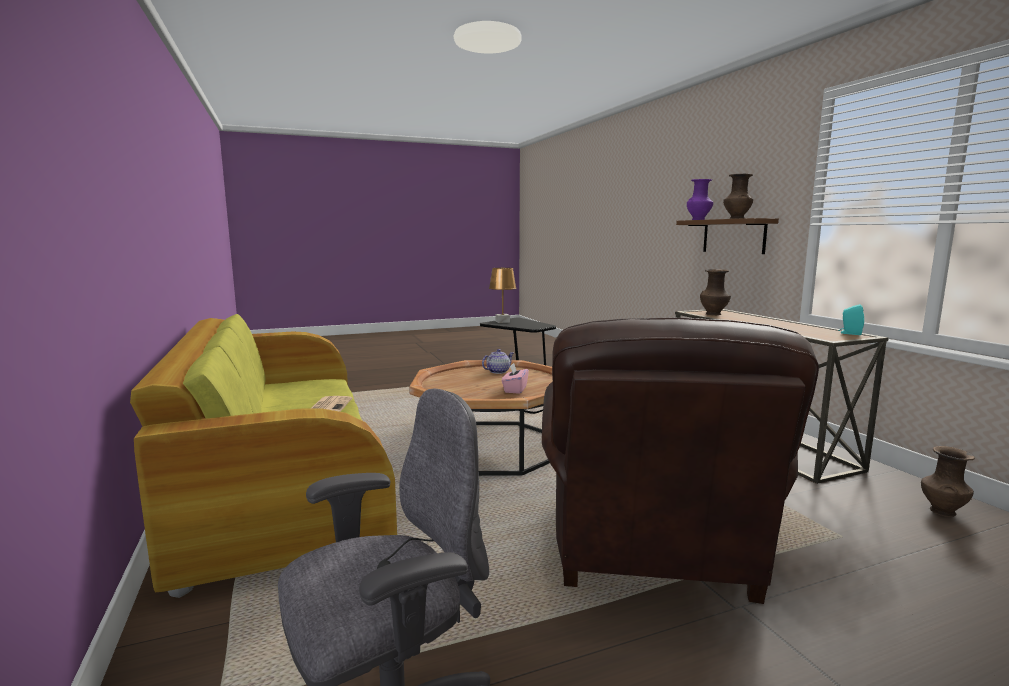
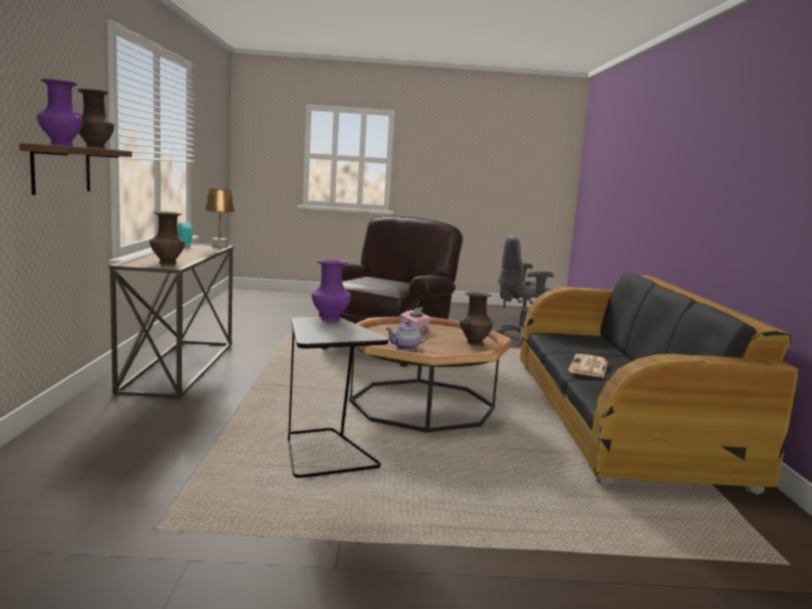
camera: 160 degrees left, 0 degrees up
(282, 476) = (619, 418): green sofa -> black sofa
(502, 321) = (349, 335): brown table lamp -> brown table lamp (219, 246)
(531, 326) = (330, 320): none -> purple vase
(942, 511) = (208, 329): brown vase -> brown vase (474, 343)

